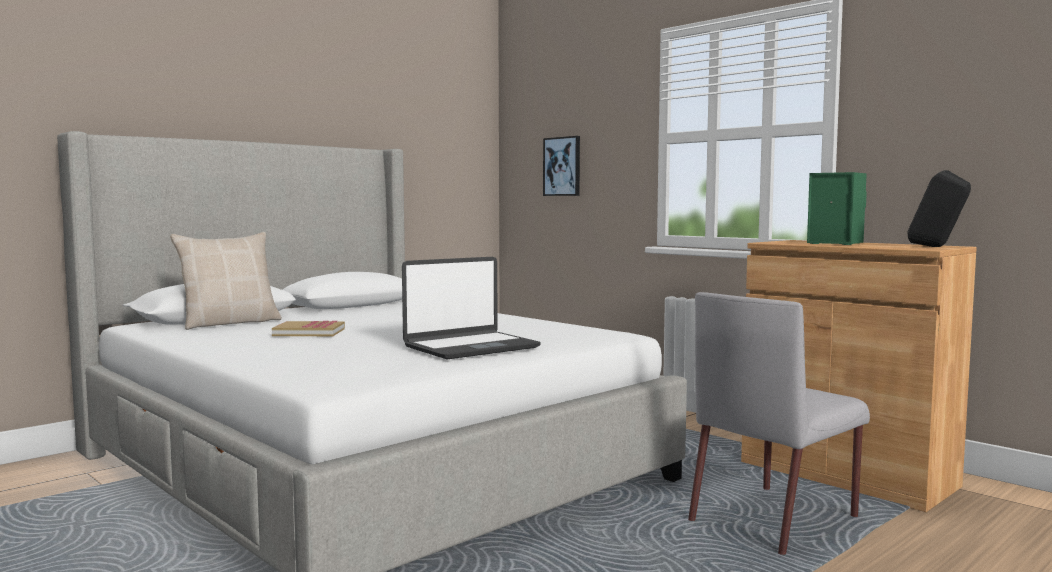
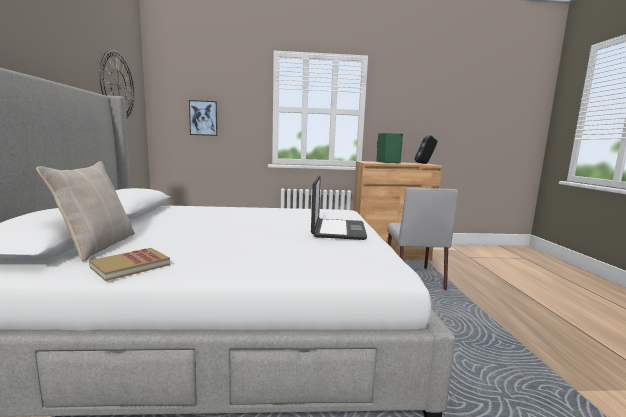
camera: 50 degrees left, 5 degrees up
(309, 332) = (209, 240): book -> book (130, 266)
(431, 132) = (118, 86): none -> wall clock

